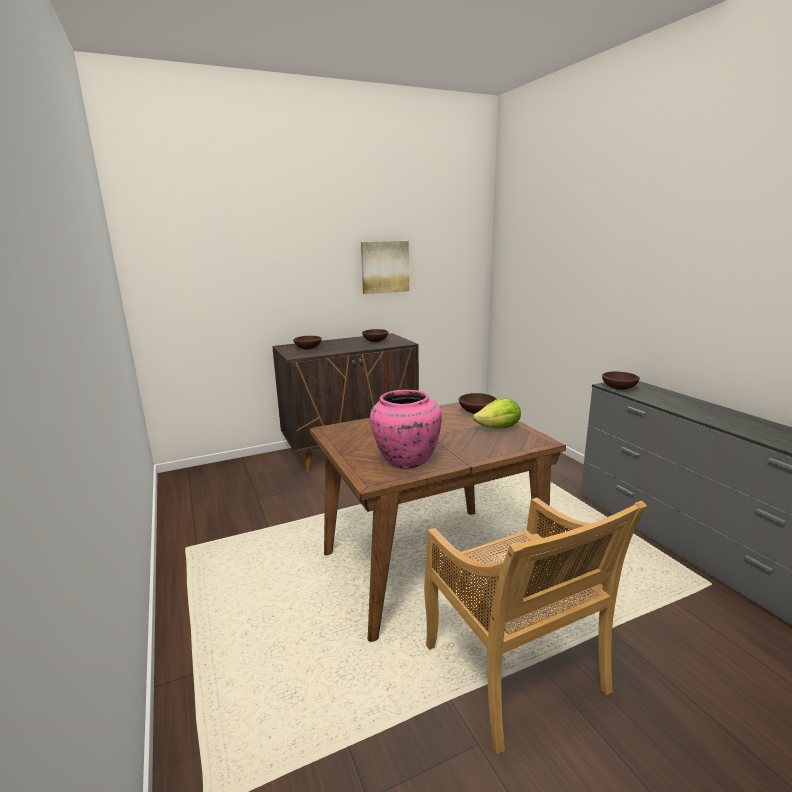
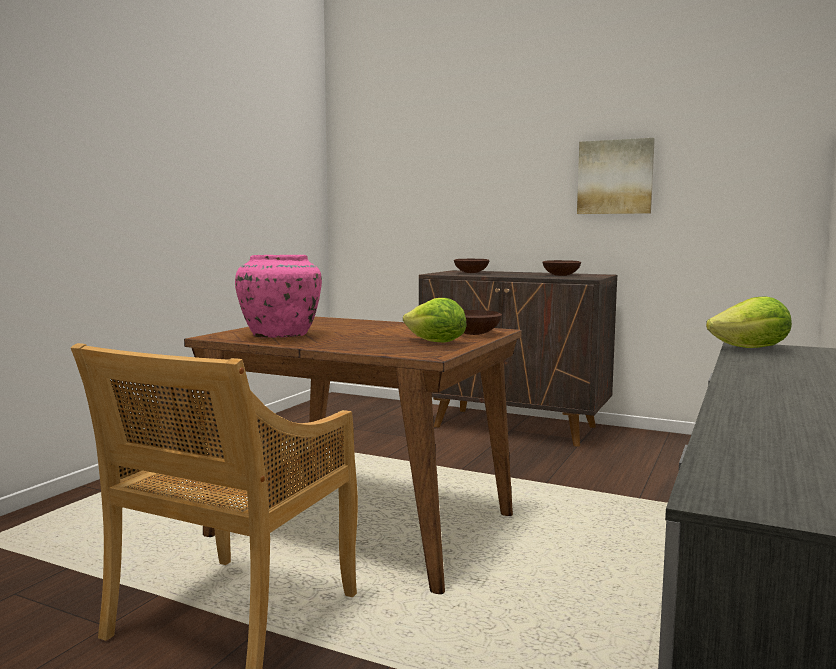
camera: 50 degrees right, 10 degrees down
(619, 388) = (751, 348): brown bowl -> lettuce

